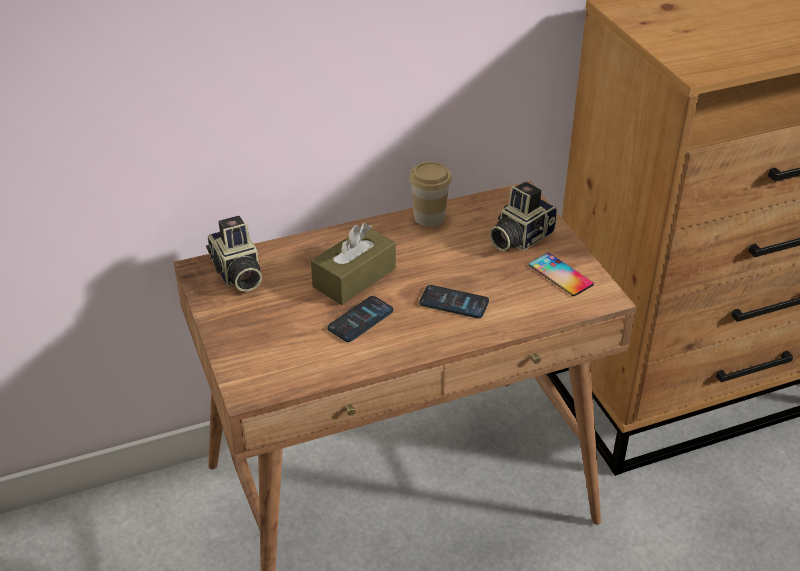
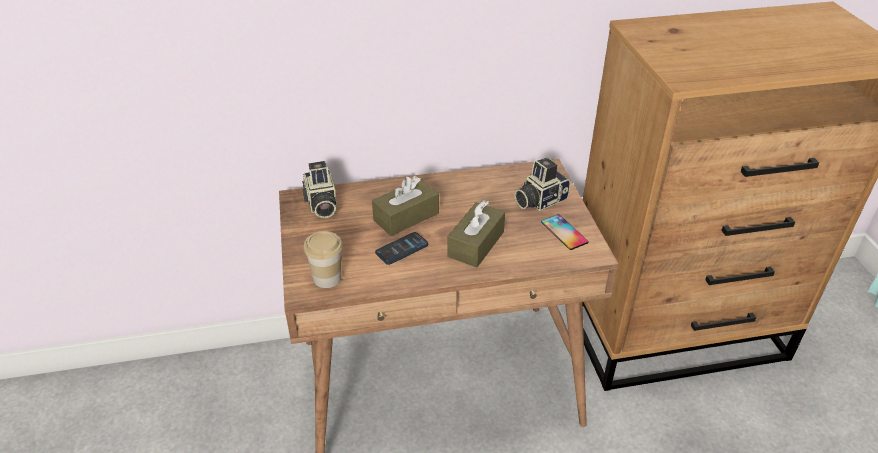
camera: 10 degrees right, 0 degrees up
(429, 217) = (474, 177): cup -> cup (327, 278)
(454, 303) = (476, 244): phone -> brown tissue box

